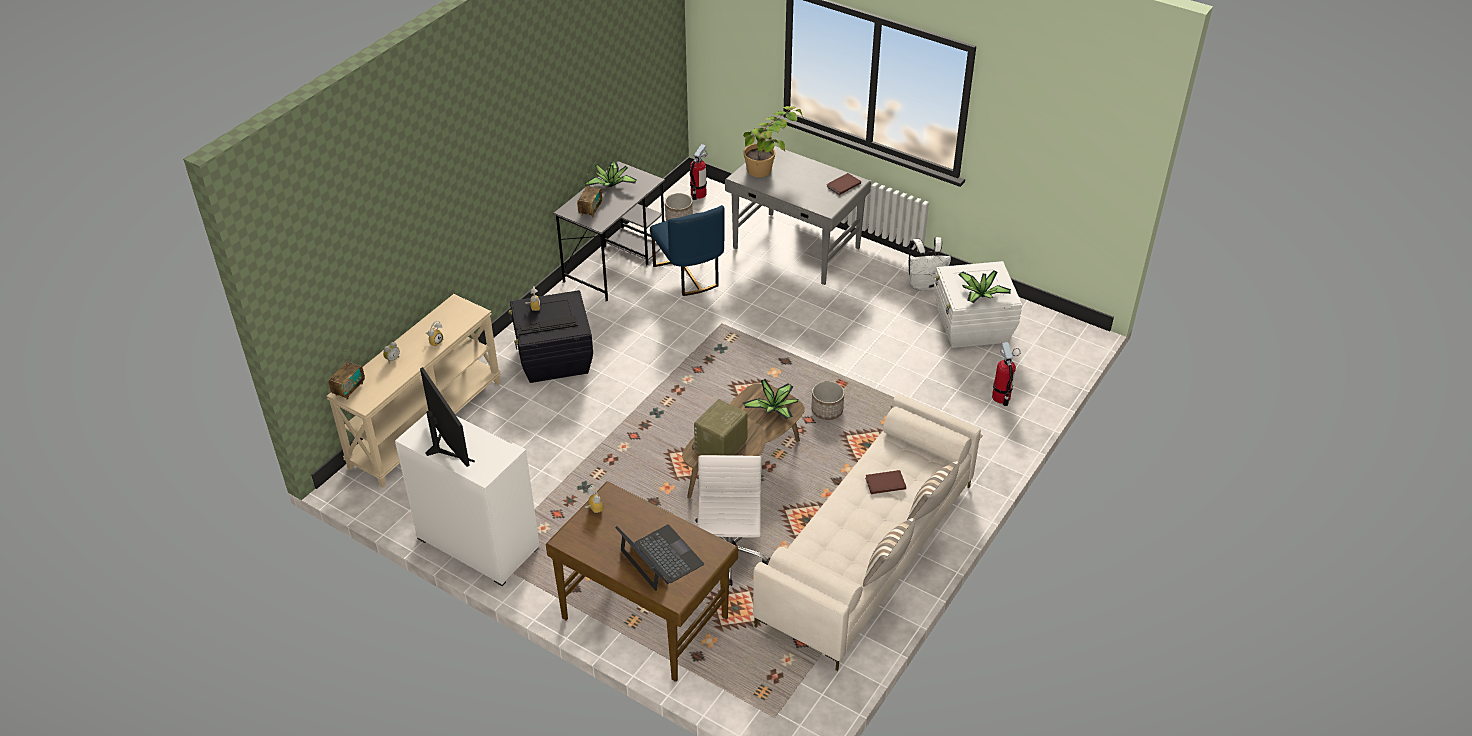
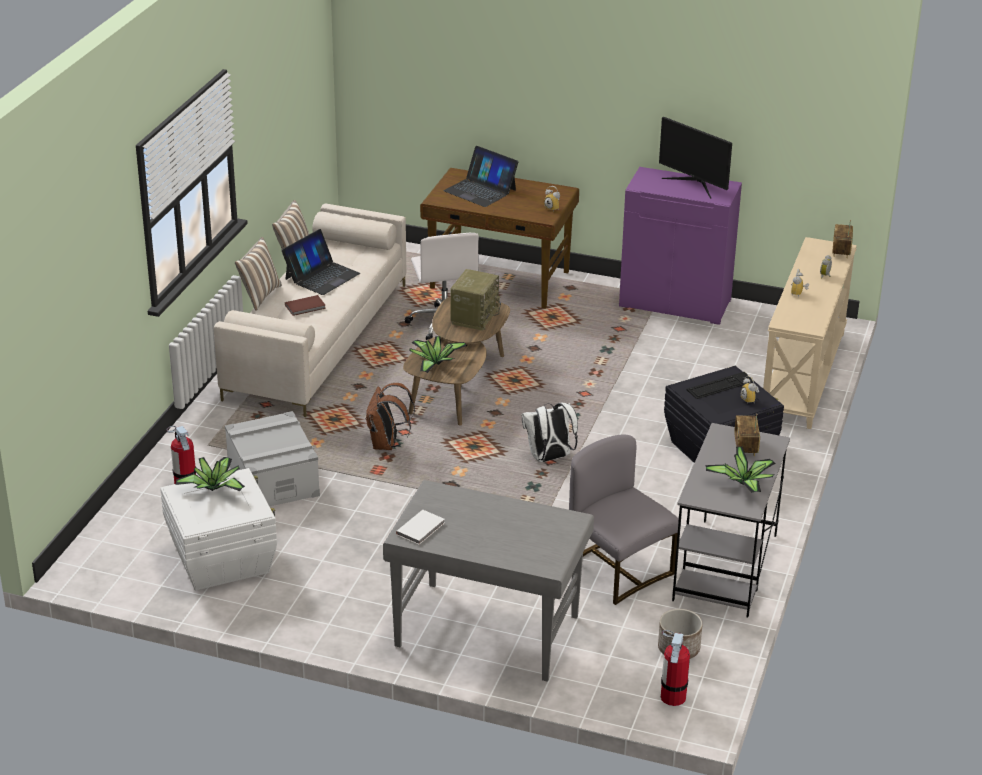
camera: 165 degrees right, 10 degrees down
(477, 543) = (676, 303): white cabinet -> purple cabinet
(689, 275) = (618, 569): blue chair -> grey chair
(771, 167) = (535, 540): potted plant -> none
(827, 410) = (386, 444): planter -> brown backpack
(842, 185) = (421, 528): brown book -> white book
(861, 528) = (321, 276): none -> laptop
(924, 284) = (291, 606): white backpack -> white backpack (549, 458)
(928, 391) = (273, 479): none -> grey storage box

